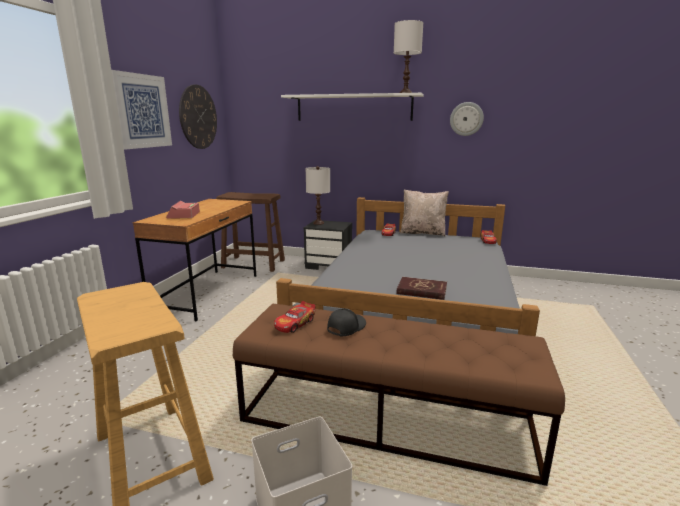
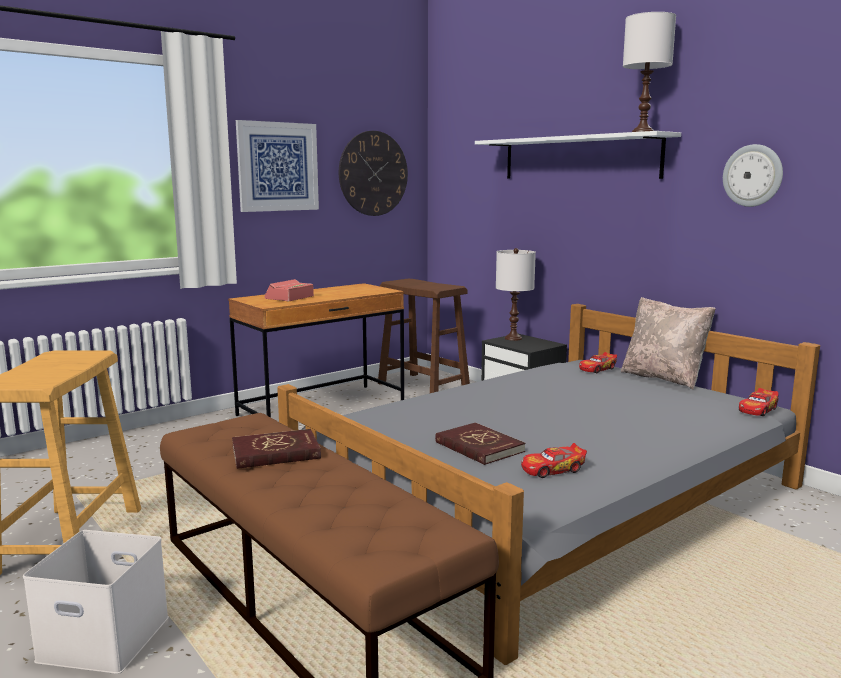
camera: 35 degrees right, 5 degrees down
(295, 323) = (237, 435): toy car -> toy car (552, 469)
(345, 327) = (275, 453): black cap -> red book

